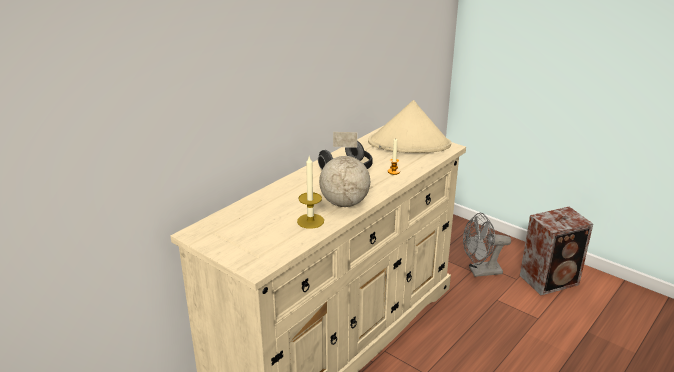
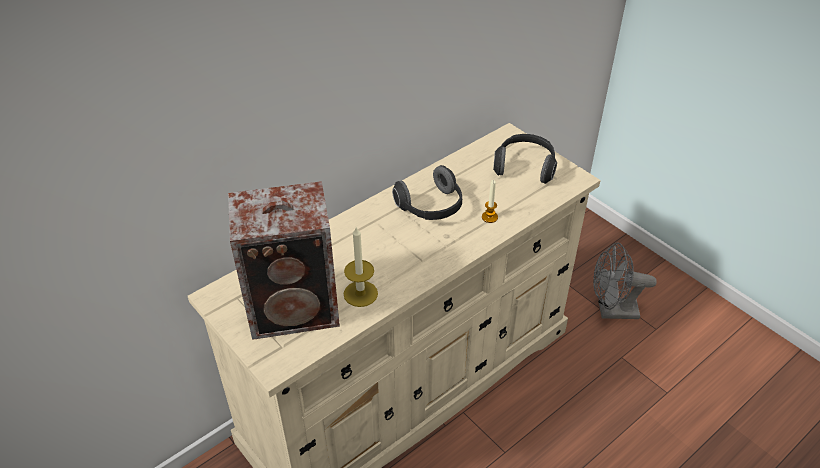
camera: 10 degrees right, 15 degrees up
(344, 203) = (410, 267): globe -> none
(409, 144) = (525, 167): beige hat -> headphones
(551, 280) = (701, 336): speaker -> speaker (296, 309)

